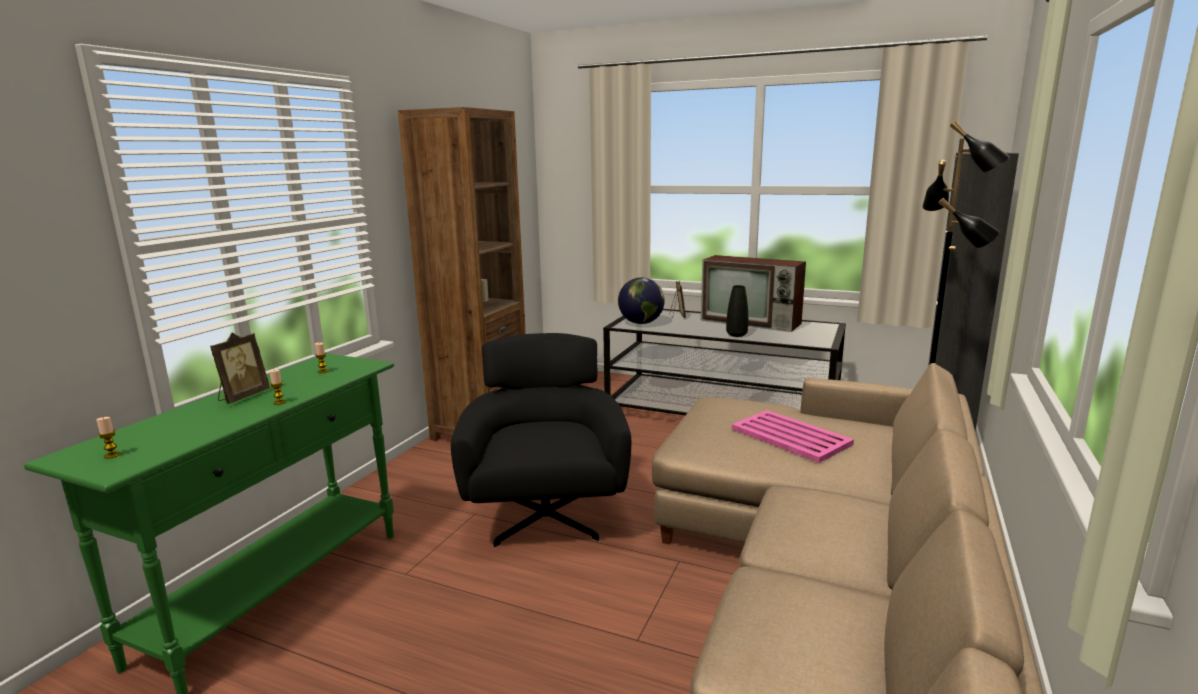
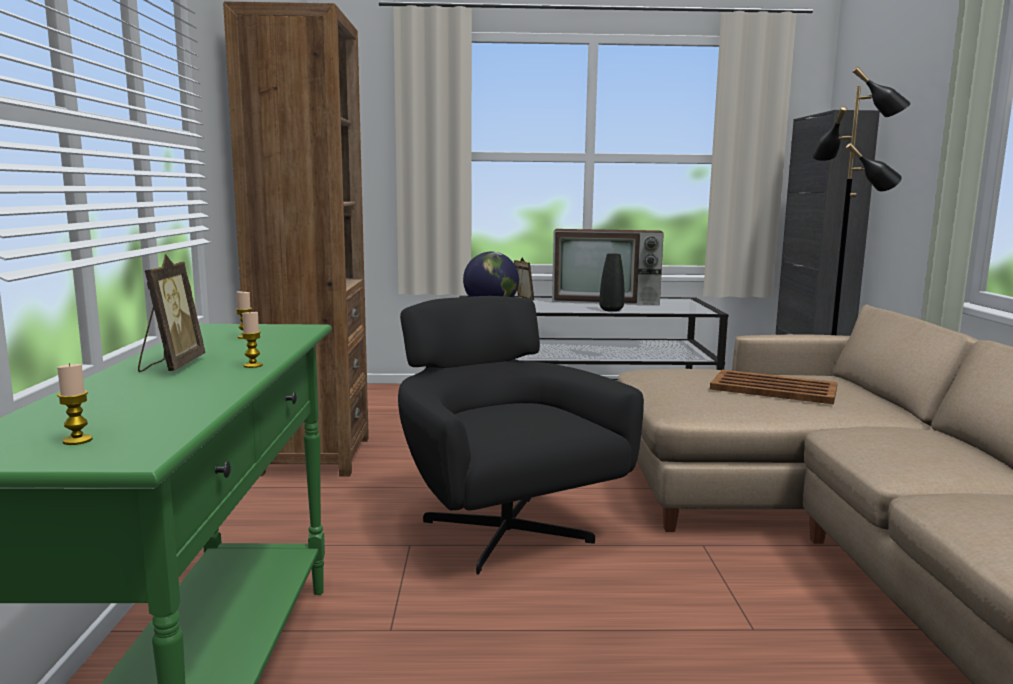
camera: 25 degrees left, 5 degrees down
(789, 436) = (772, 388): pink tray -> brown tray

